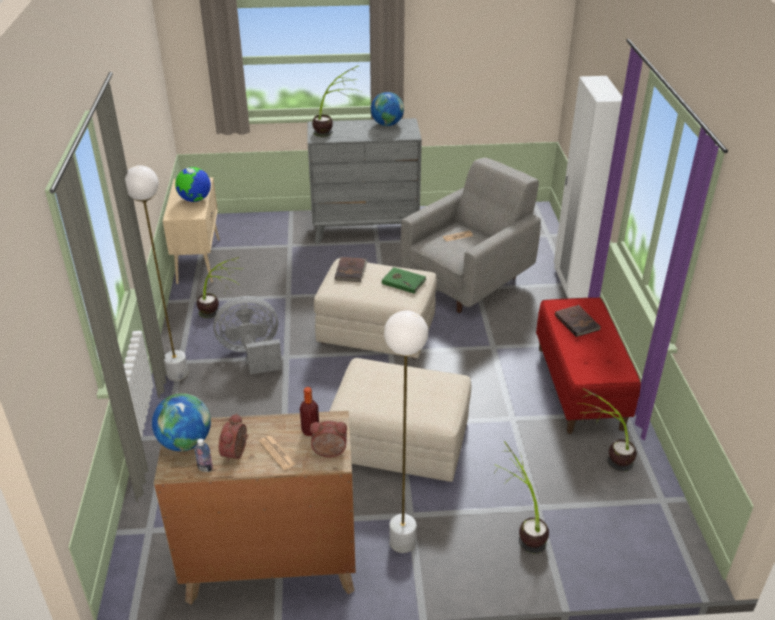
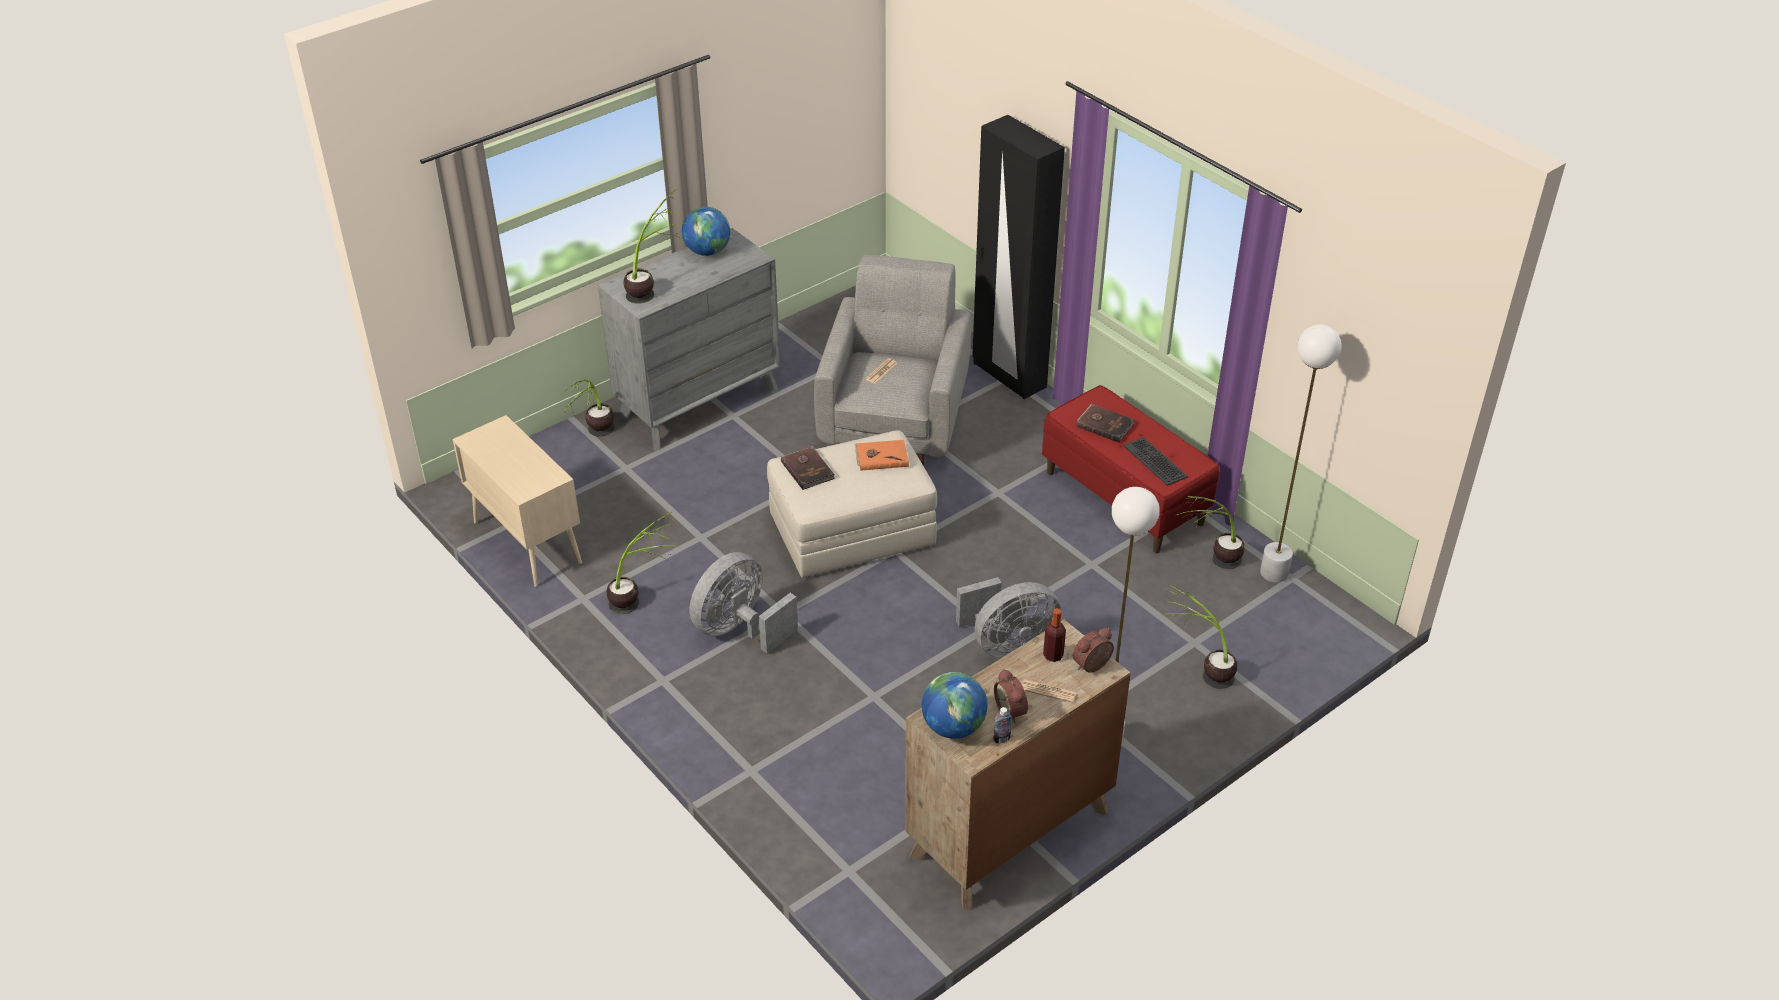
camera: 35 degrees left, 5 degrees up
(177, 374) = (677, 696): white floor lamp -> white floor lamp (1273, 573)
(195, 200) = (524, 458): globe -> none
(291, 225) = (595, 438): none -> potted plant
(401, 442) = (1007, 645): beige ottoman -> grey fan
(403, 281) = (881, 456): green book -> orange book
(571, 283) = (1008, 375): white wardrobe -> black wardrobe
(591, 360) = (1155, 461): none -> keyboard

